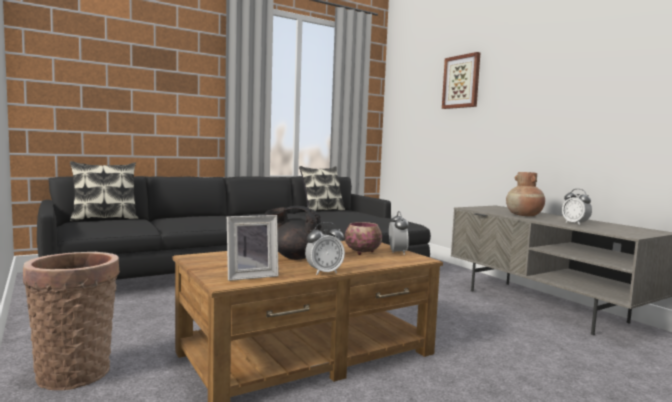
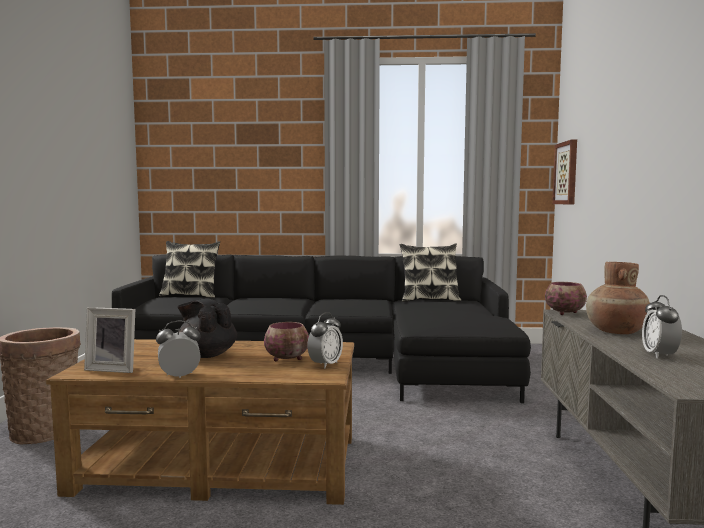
camera: 35 degrees right, 0 degrees up
(324, 272) = (179, 376): alarm clock -> alarm clock turned 150 degrees clockwise
(461, 82) = (616, 117): picture -> picture (566, 173)
(472, 208) = (565, 313): none -> bowl

